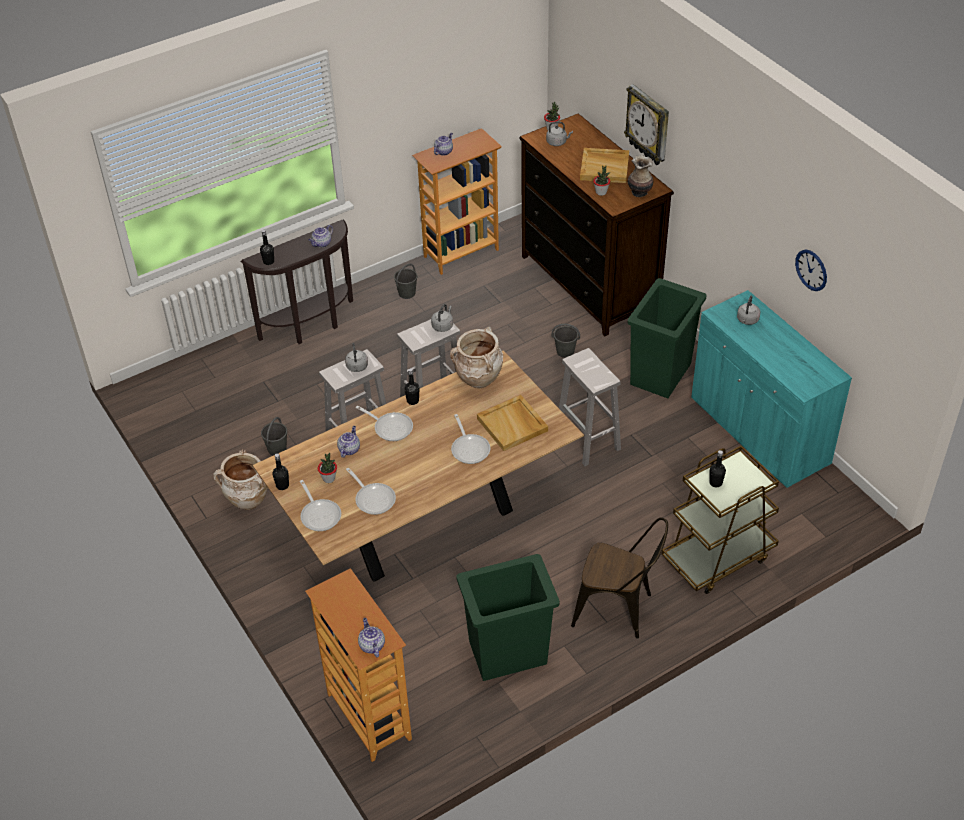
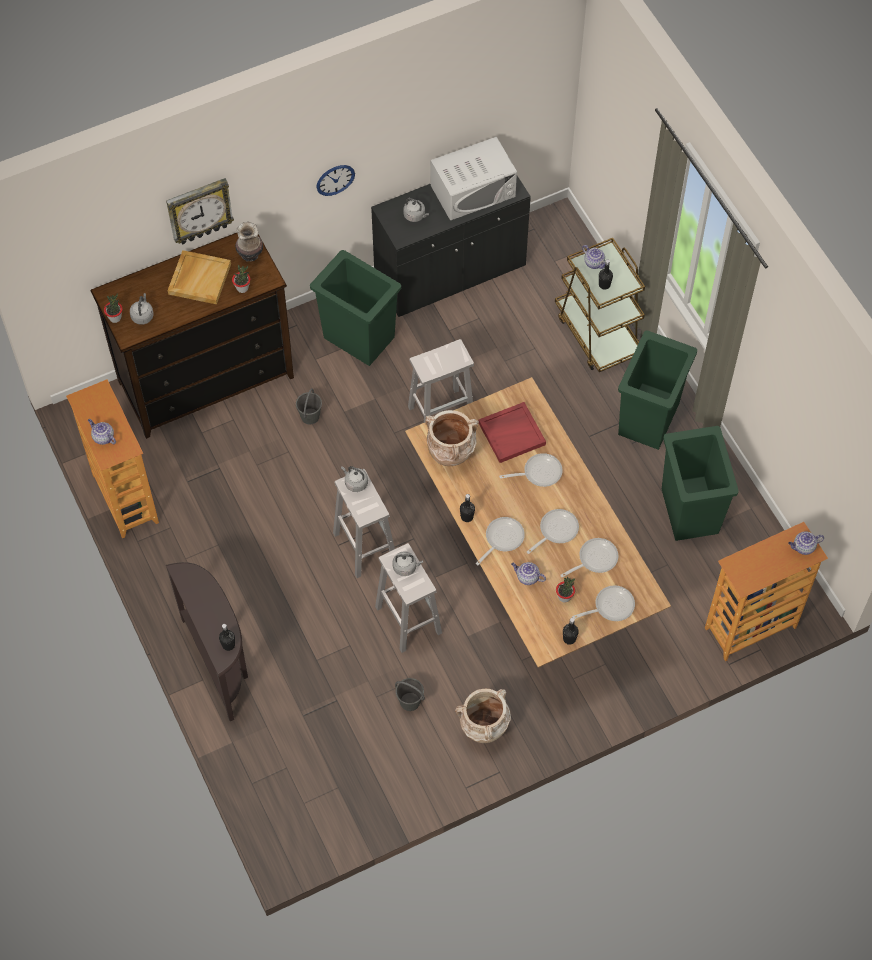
camera: 85 degrees left, 15 degrees up
(321, 244) = (207, 588): teapot -> teapot (594, 263)
(404, 466) = (555, 530): none -> frying pan
(407, 293) = (183, 560): grey bucket -> none
(513, 425) = (512, 433): beige tray -> red tray
(619, 610) = (649, 419): brown chair -> green trash can
(759, 431) = (450, 272): turquoise cabinet -> black cabinet
(794, 358) = (473, 191): none -> white microwave
(811, 270) = (437, 130): wall clock -> wall clock (335, 180)

